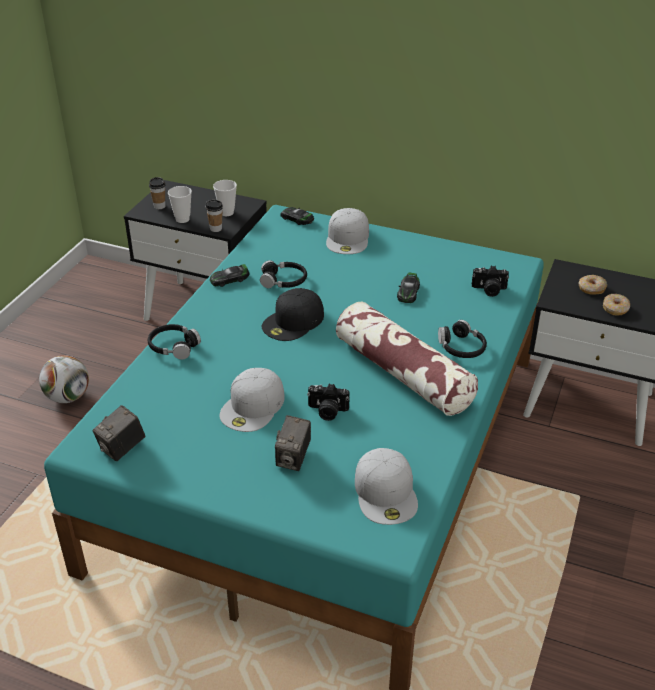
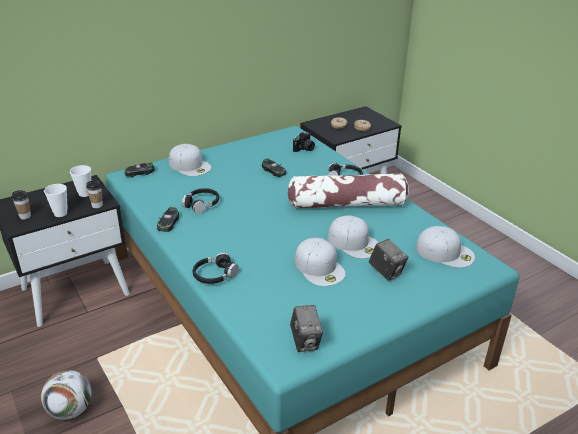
camera: 55 degrees left, 5 degrees down
(293, 322) = (250, 218): black cap -> none
(327, 411) = (354, 242): camera -> white cap

